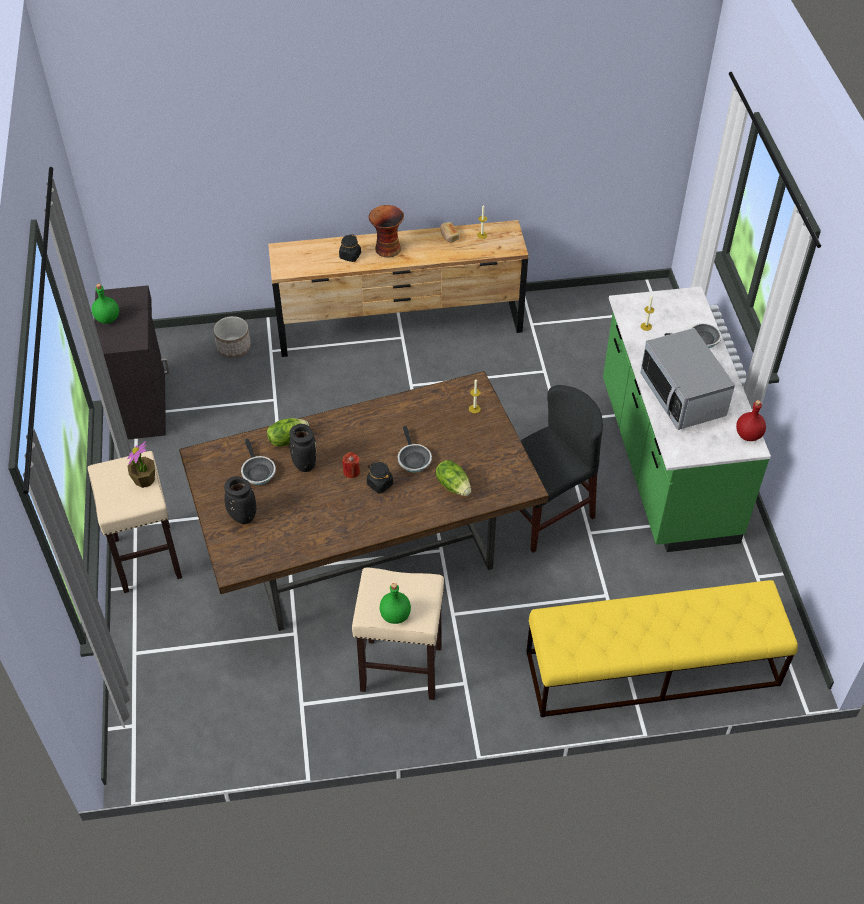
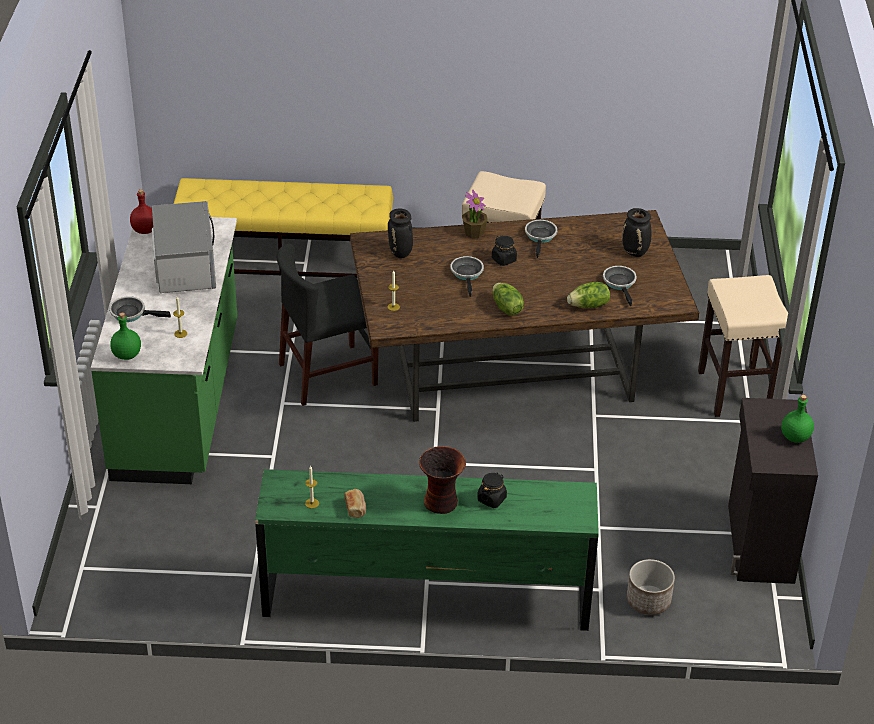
camera: 170 degrees left, 10 degrees down
(144, 480) = (731, 299): potted plant -> potted plant (474, 233)
(304, 464) = (574, 283): black vase -> black vase (401, 253)
(346, 522) = (540, 237): none -> frying pan
(351, 471) = (529, 272): red candle -> none
(394, 615) = (509, 183): green bottle -> green bottle (127, 355)
(400, 327) = (426, 597): brown dresser -> green dresser
(453, 485) = (435, 250): lettuce -> lettuce (506, 308)

